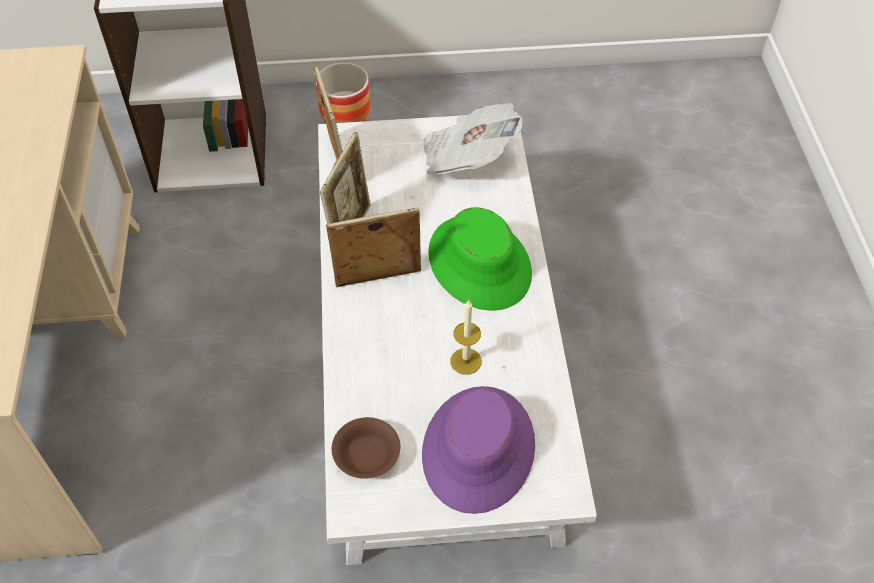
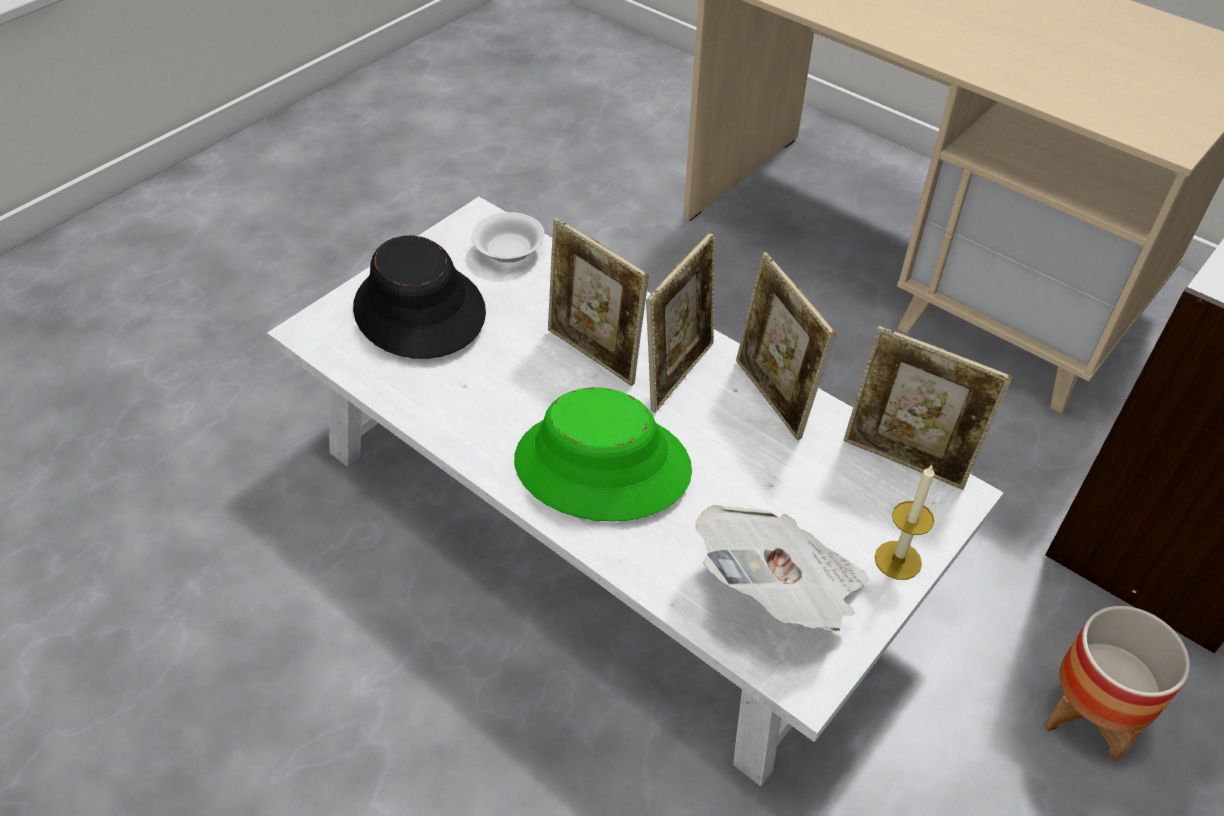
camera: 135 degrees right, 5 degrees down
(366, 456) = (510, 250): brown bowl -> white bowl
(408, 329) = (594, 354): none -> picture frame
(466, 361) = (506, 366): candle -> candle (898, 560)
(479, 449) = (419, 311): purple hat -> black hat

